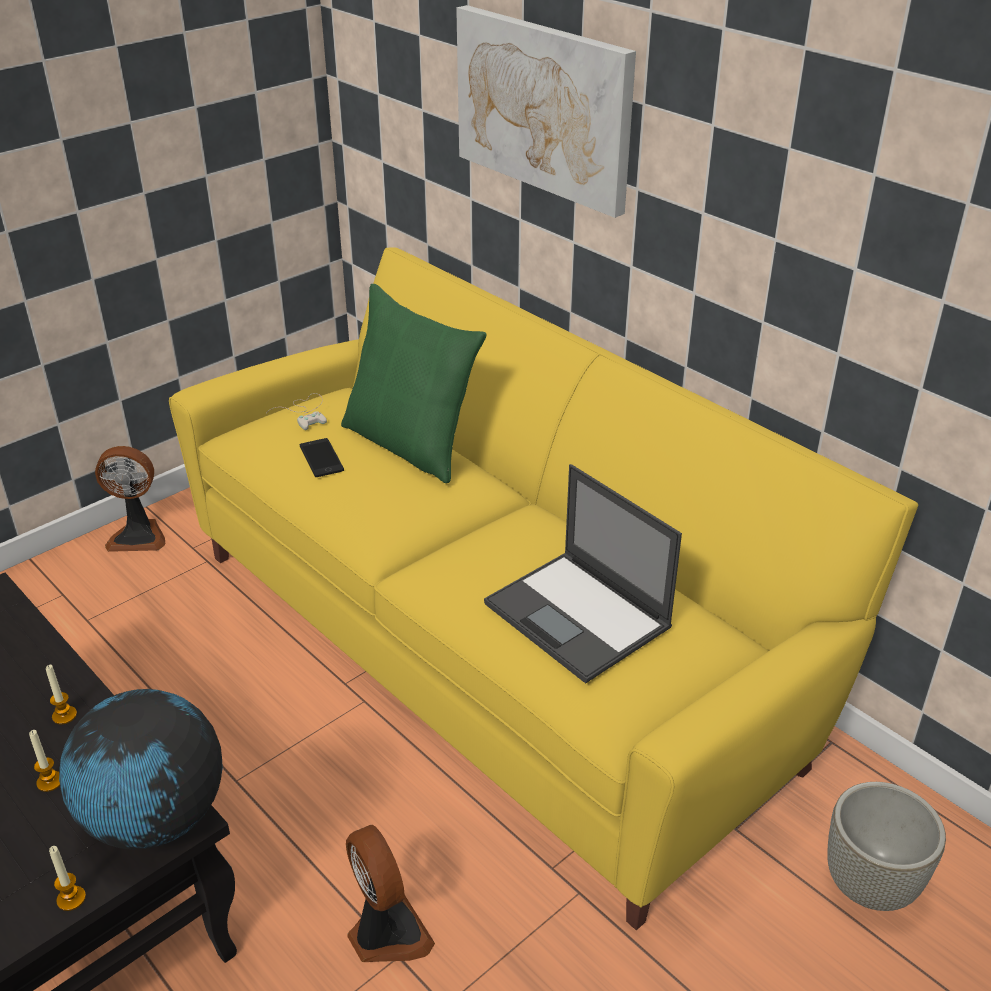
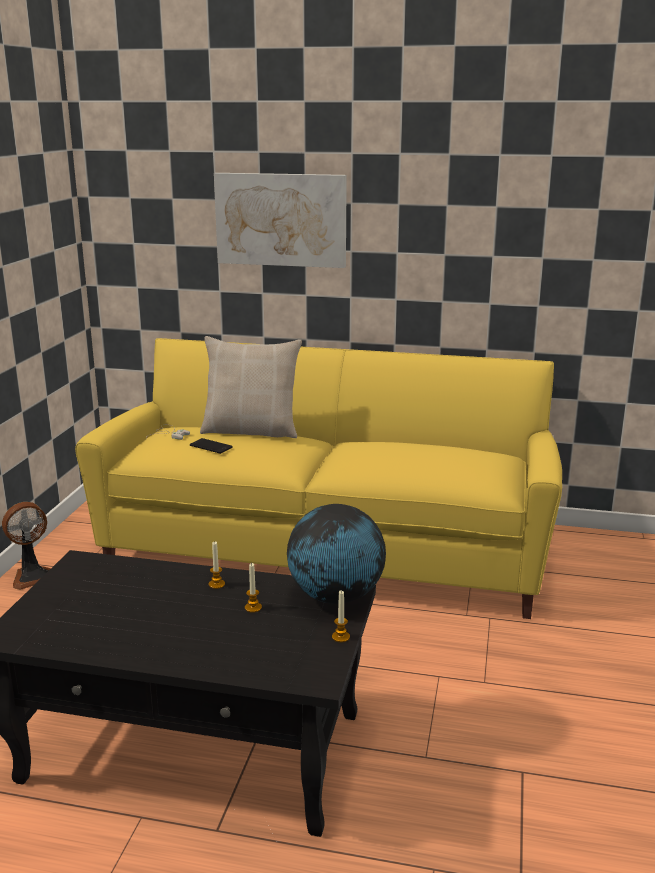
camera: 35 degrees left, 15 degrees down
(386, 933) = (421, 671): fan -> none
(411, 444) = (251, 430): green pillow -> beige pillow
(579, 616) = (436, 460): laptop -> none
(871, 885) = (600, 565): grey planter -> none

